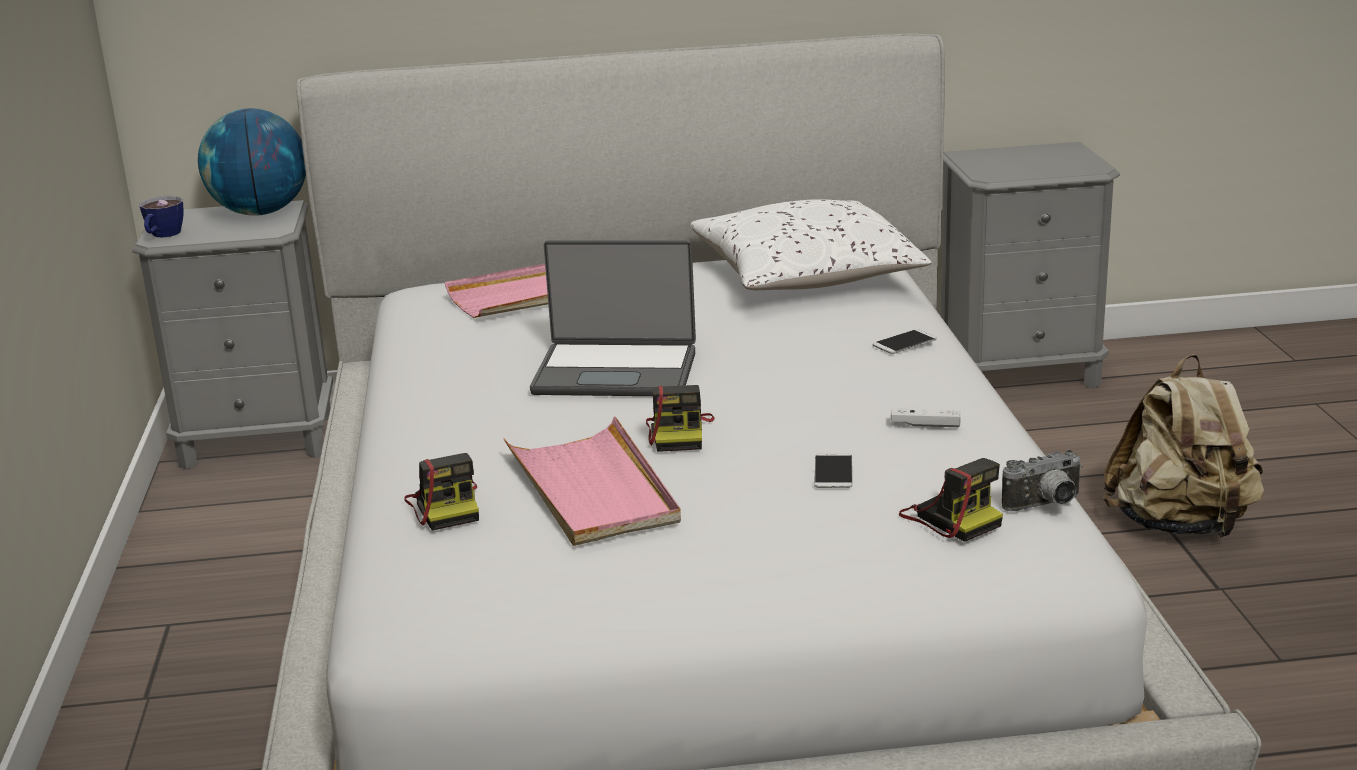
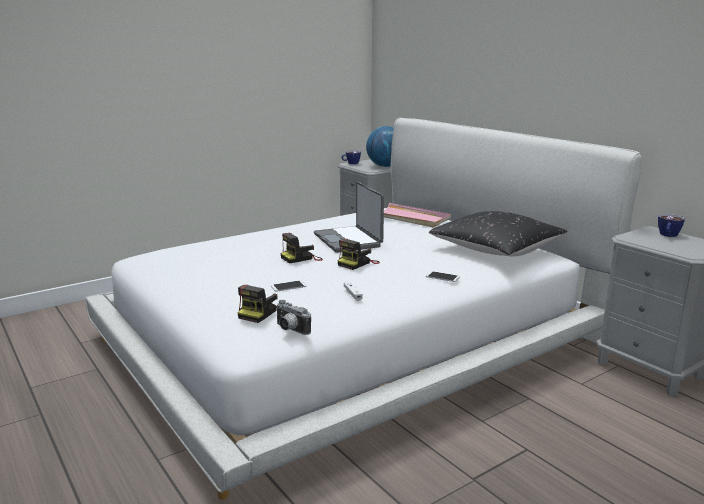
camera: 60 degrees right, 5 degrees down
(446, 507) = (217, 243): camera -> camera (357, 263)
(593, 489) = (243, 256): pink tray -> none
(806, 276) = (496, 249): white pillow -> black pillow
(1002, 155) = (668, 235): none -> cup
(1180, 525) = (533, 453): beige backpack -> none

